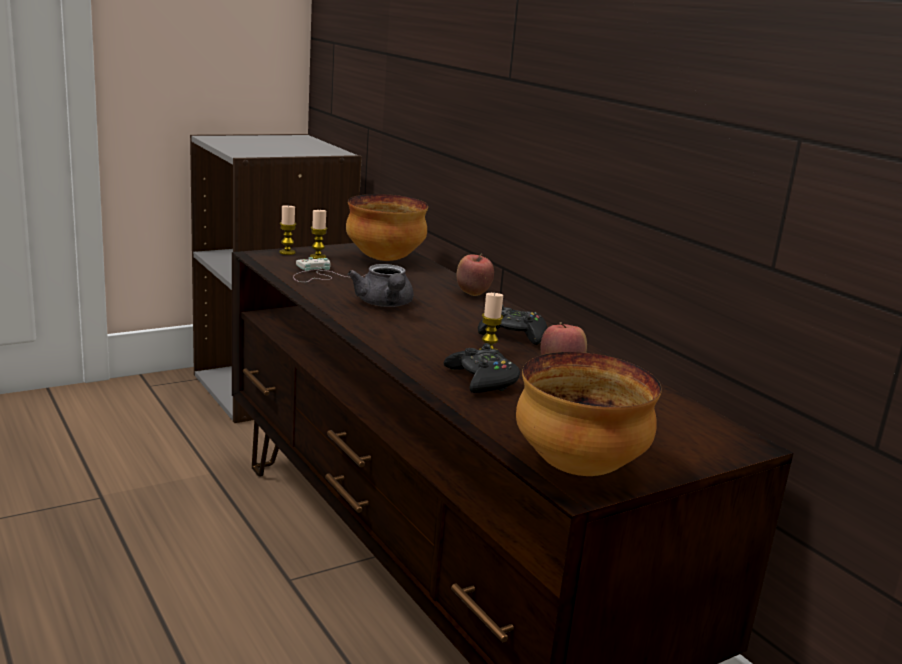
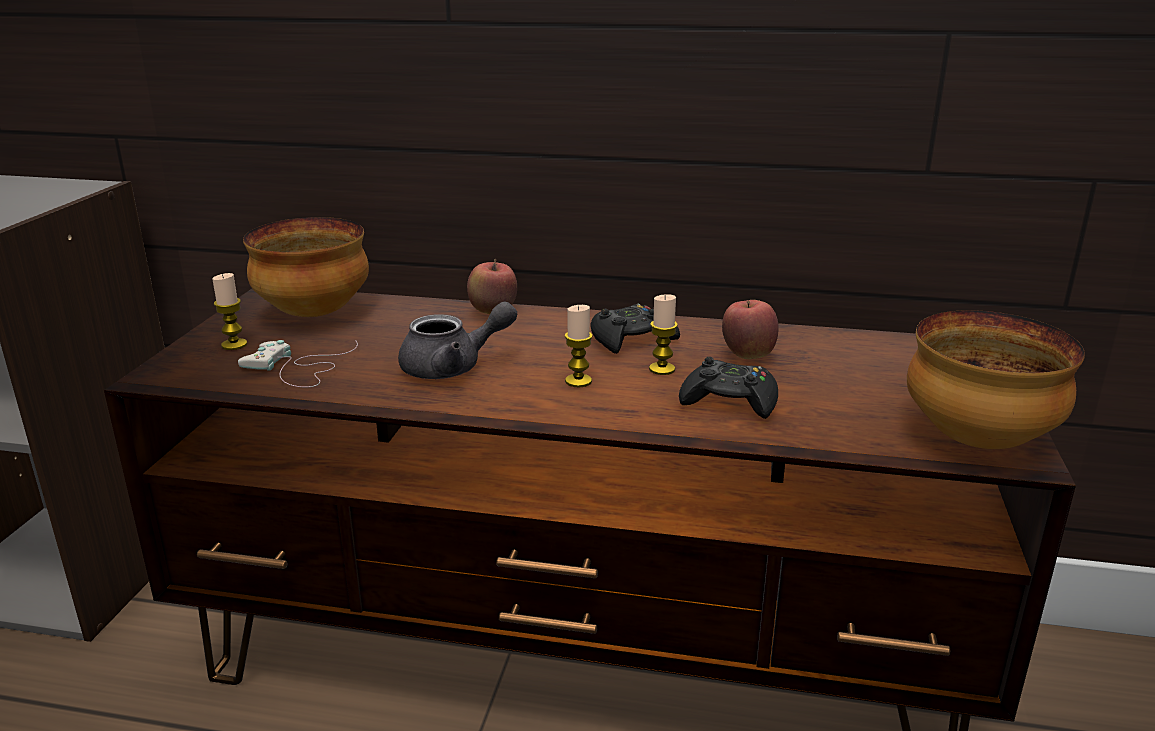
camera: 45 degrees left, 5 degrees up
(287, 252) = (182, 356): candle -> candle (578, 381)
(385, 304) = (453, 367): grey teapot -> grey teapot turned 45 degrees counterclockwise

